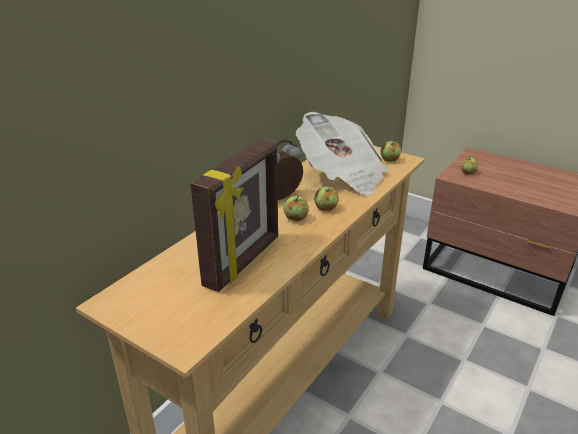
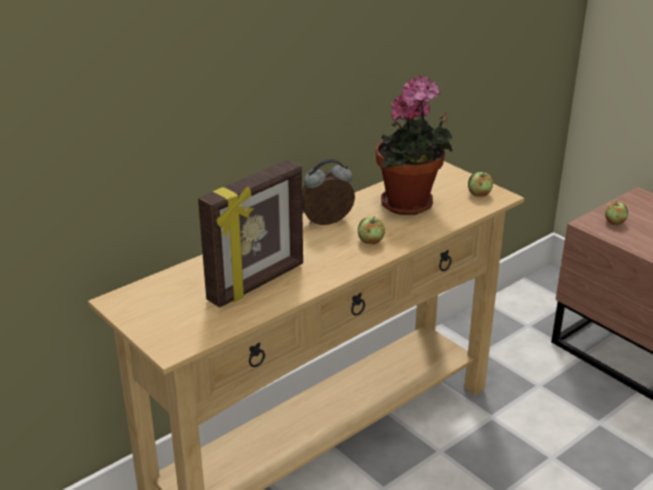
camera: 15 degrees right, 0 degrees up
(295, 218) = (332, 247): apple -> none
(342, 175) = (410, 206): newspaper -> potted plant

